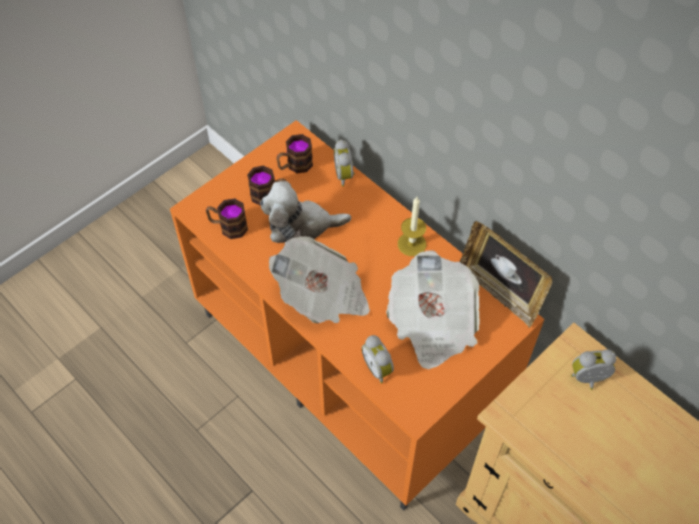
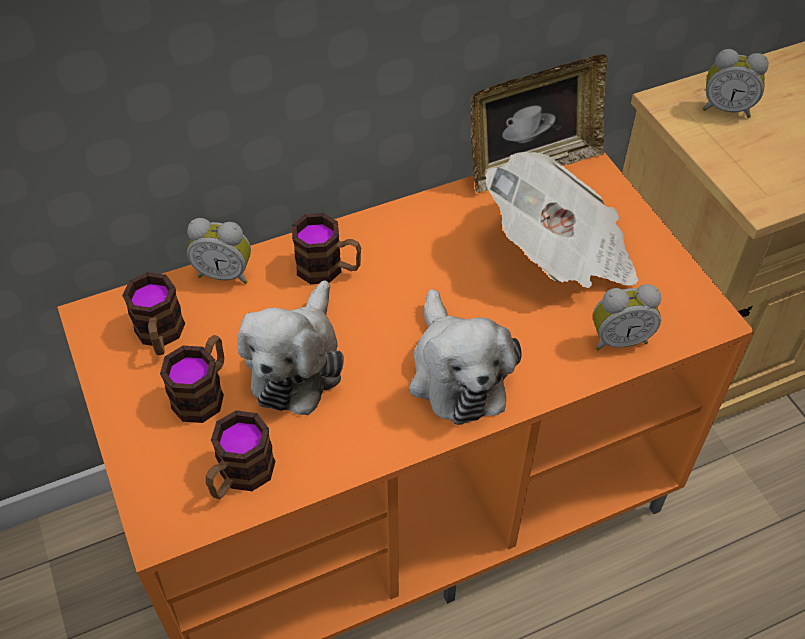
camera: 70 degrees left, 5 degrees down
(322, 296) = (456, 373): newspaper -> plush toy
(368, 218) = (329, 269): none -> mug
(411, 244) = (406, 232): candle -> none
(588, 380) = (726, 108): alarm clock -> alarm clock turned 90 degrees counterclockwise

